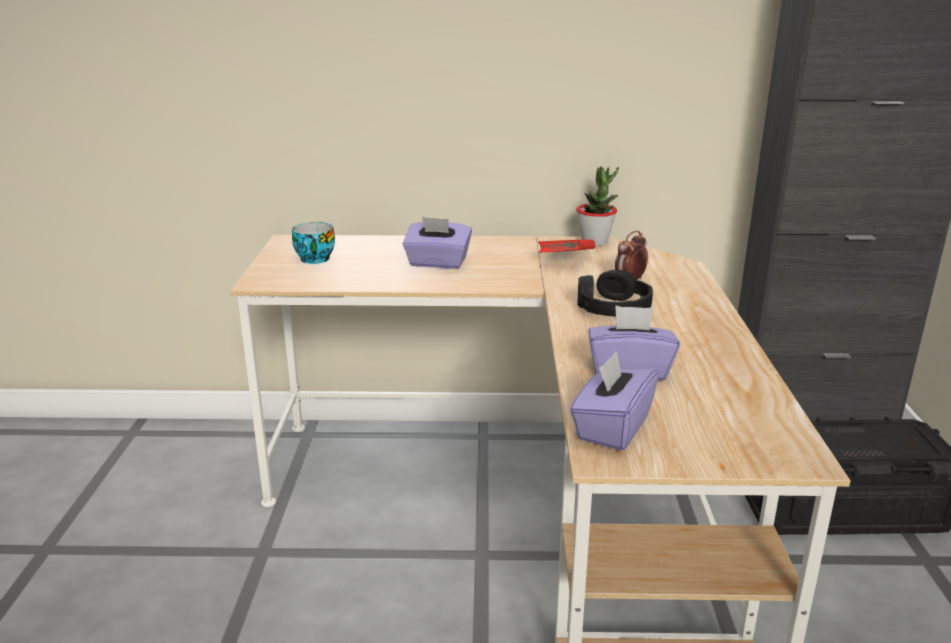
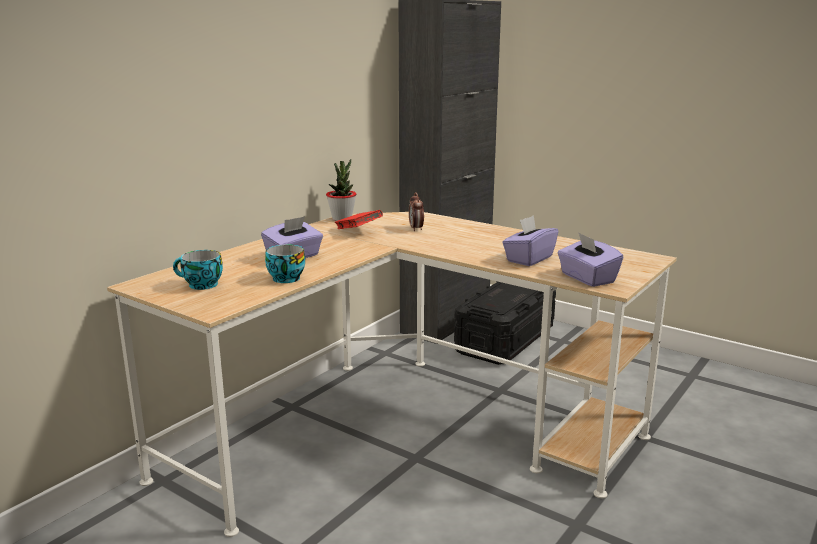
camera: 55 degrees left, 5 degrees down
(372, 279) = (284, 278): none -> cup
(612, 308) = (447, 241): black headphones -> none

